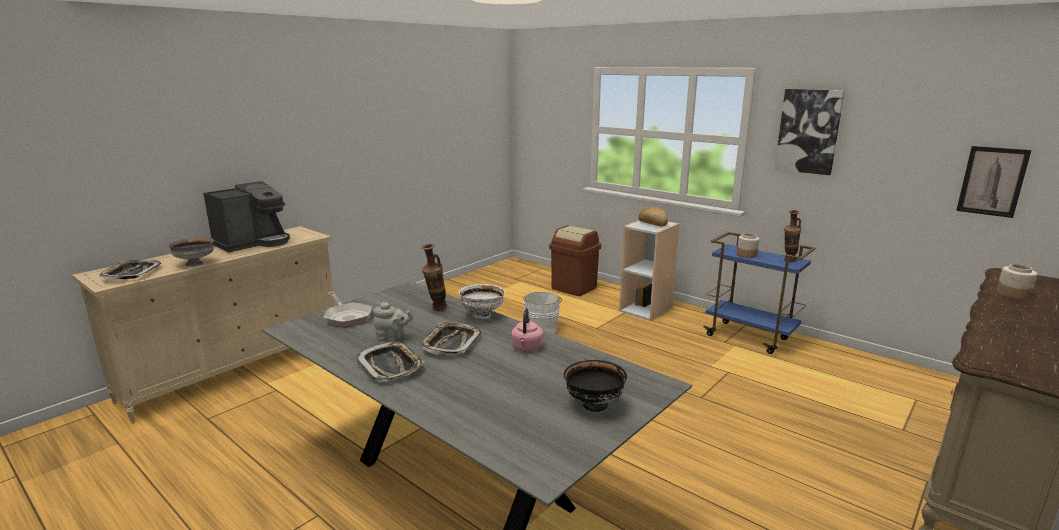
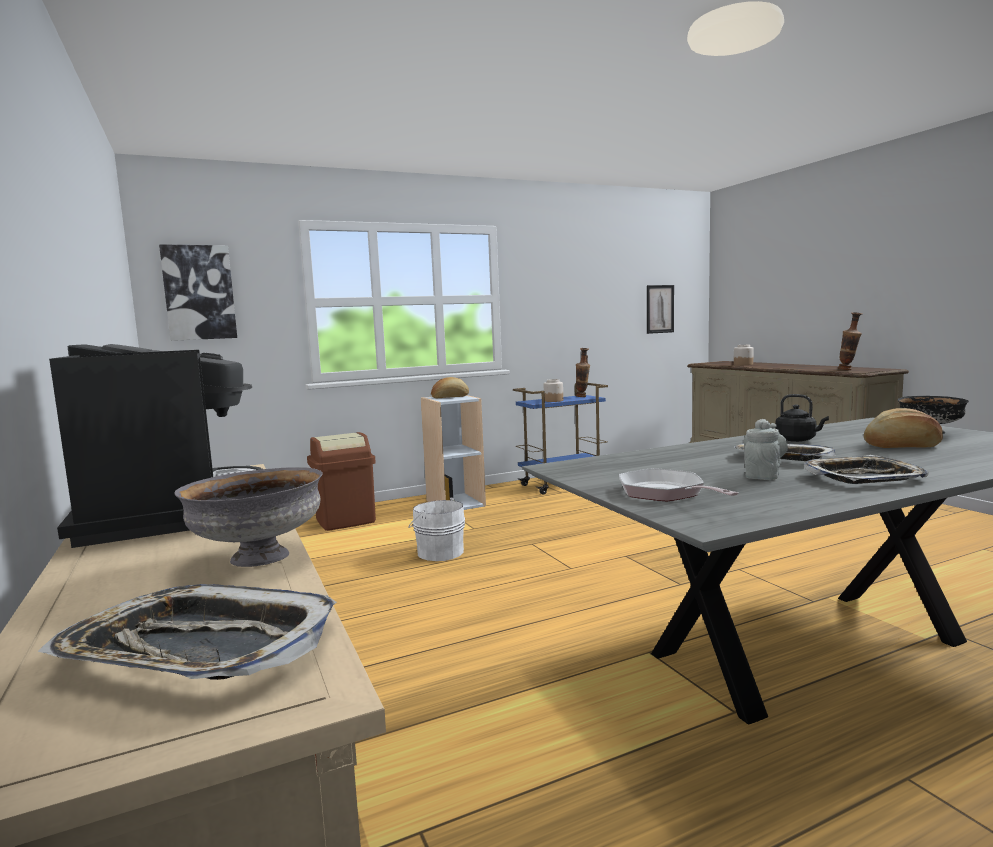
camera: 65 degrees left, 10 degrees down
(347, 317) = (665, 493): frying pan -> frying pan turned 105 degrees counterclockwise
(436, 310) = (661, 459): vase -> vase (848, 370)
(482, 315) = (691, 447): white bowl -> none
(513, 387) = (903, 446): none -> bread
(526, 348) = (797, 440): pink kettle -> black kettle
(808, 131) = (548, 284): picture -> picture (199, 292)

